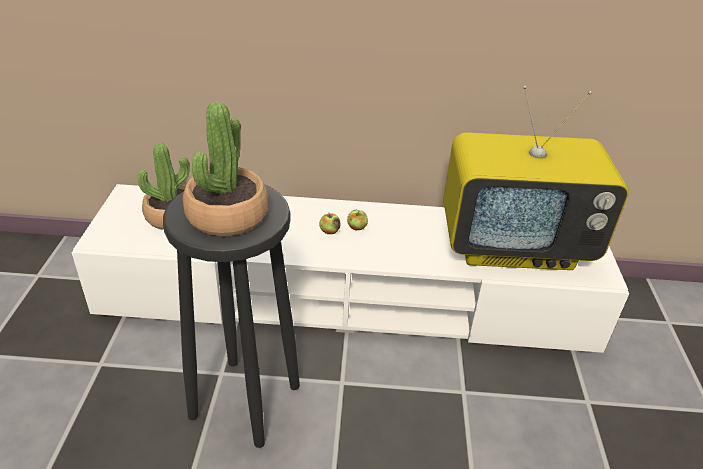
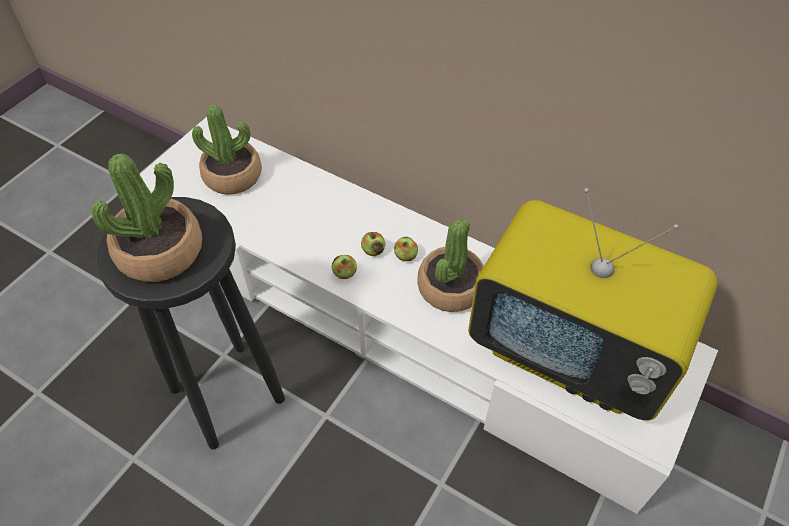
camera: 30 degrees right, 15 degrees up
(319, 251) = (344, 273): none -> apple
(405, 236) = (450, 287): none -> potted plant

